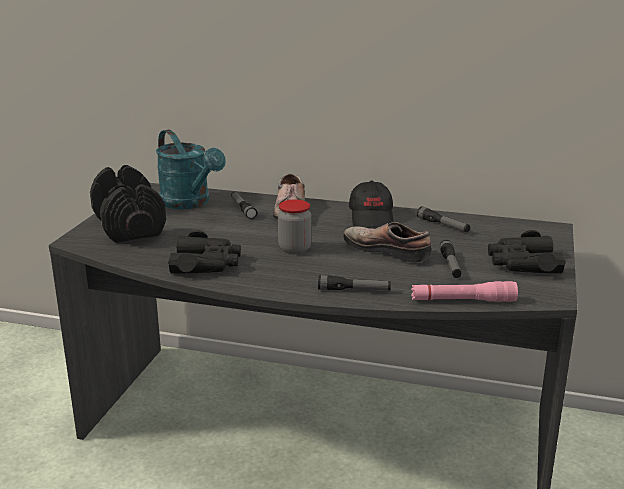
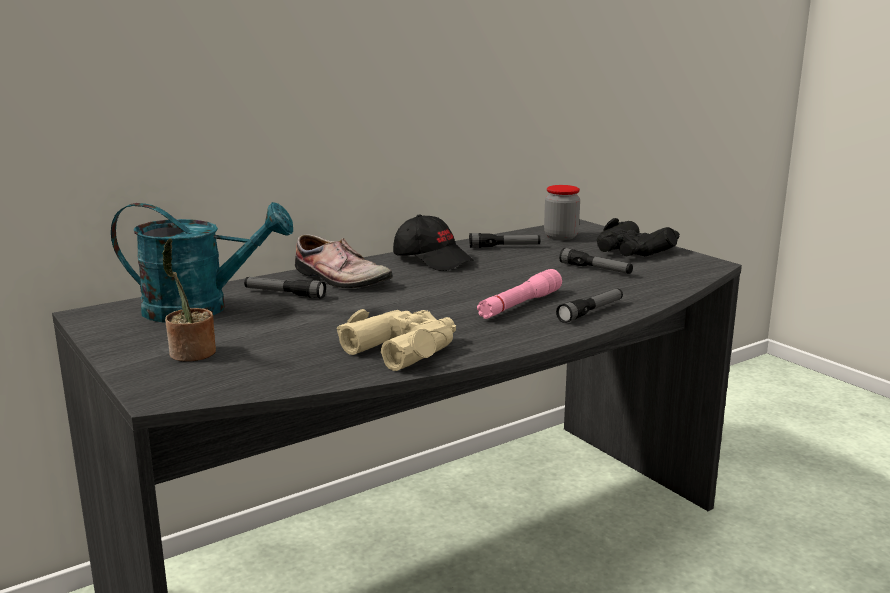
camera: 50 degrees left, 5 degrees down
(129, 225) = (191, 354): black dumbbell -> potted plant
(206, 264) = (403, 348): black binoculars -> beige binoculars
(294, 248) = (444, 304): jar -> jar (561, 236)
(388, 250) = (520, 276): shoe -> none
(463, 301) = (675, 286): pink flashlight -> pink flashlight (519, 305)

